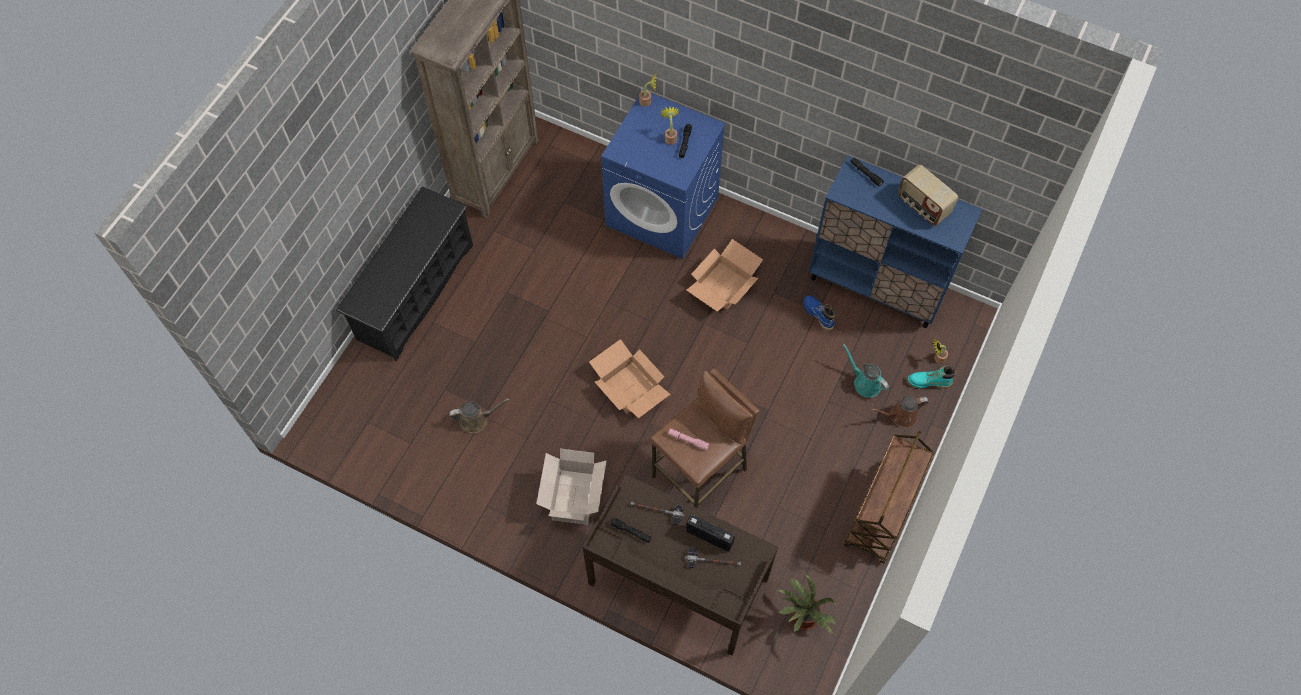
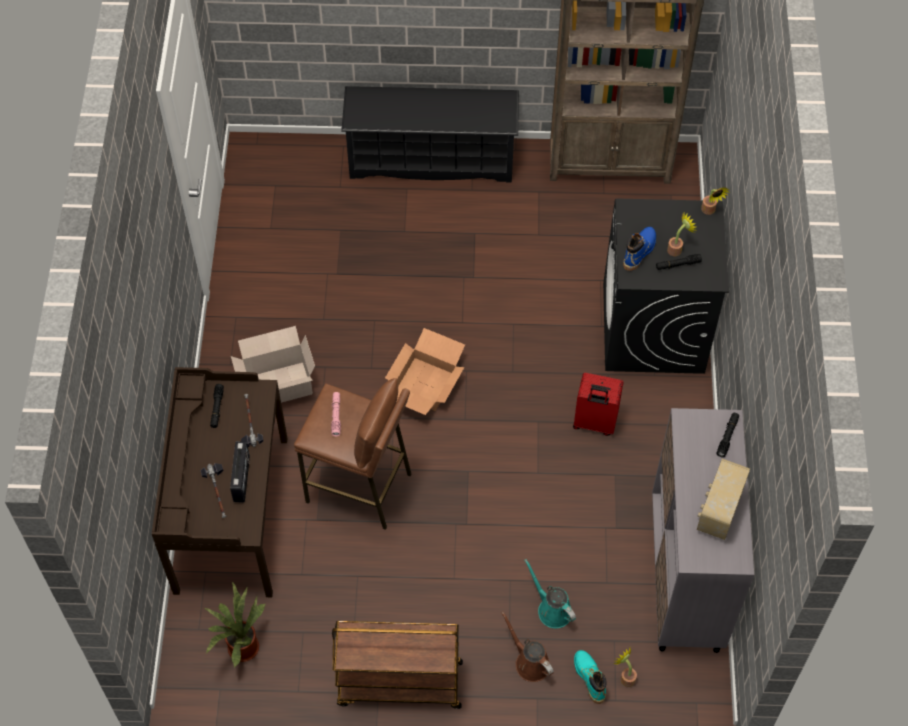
camera: 65 degrees right, 5 degrees down
(476, 419) = (321, 269): brown watering can -> none
(663, 211) = (653, 329): blue washing machine -> black washing machine
(723, 286) = (594, 423): cardboard box -> red suitcase
(818, 314) = (612, 530): blue boot -> blue boot (639, 251)
(864, 382) = (552, 609): turquoise watering can -> turquoise watering can turned 60 degrees counterclockwise
(876, 286) = (685, 577): blue cabinet -> grey cabinet

